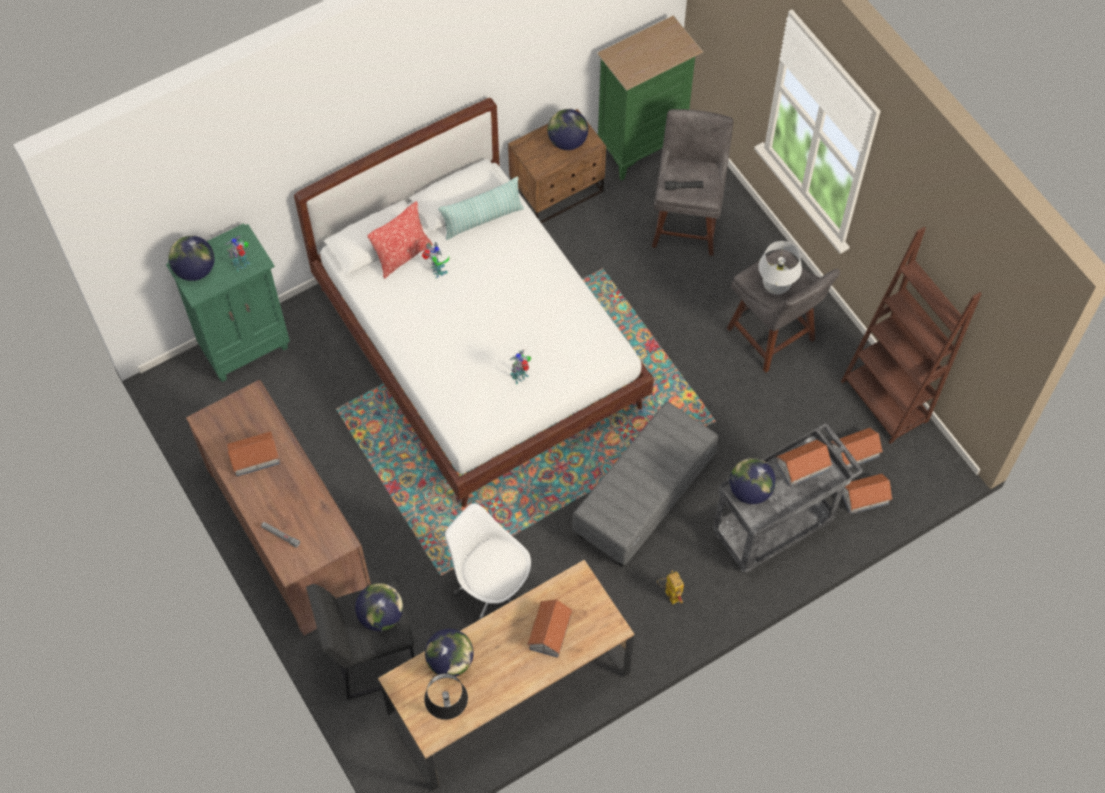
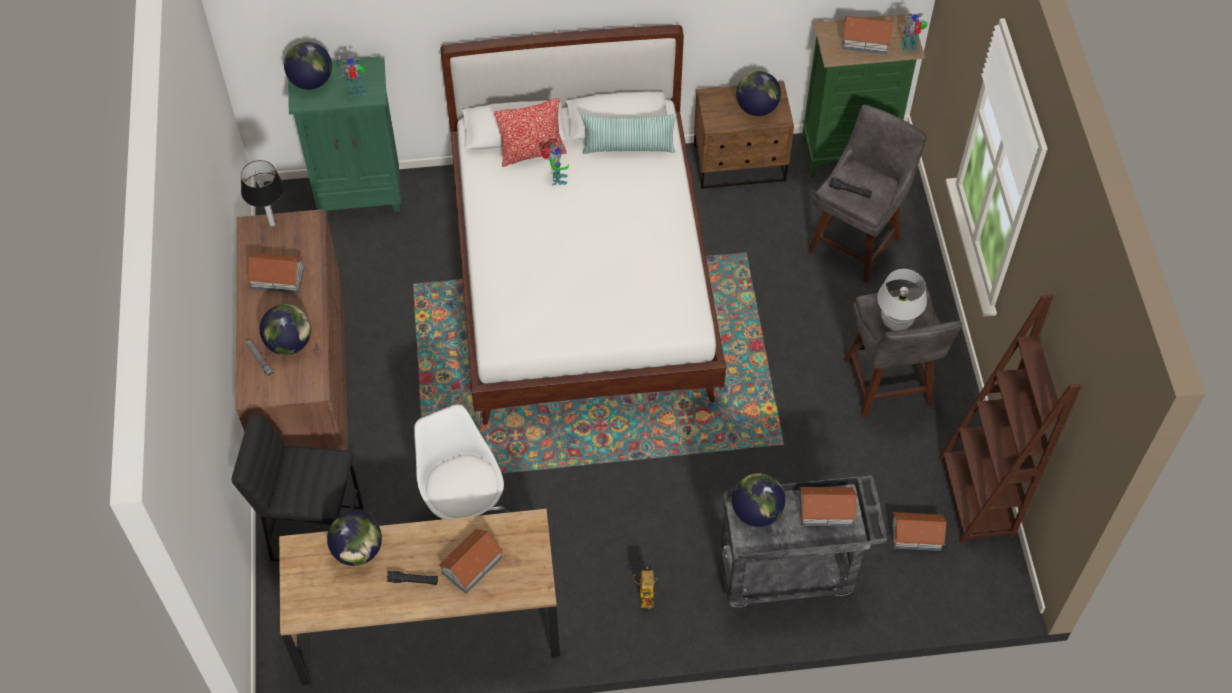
camera: 25 degrees right, 5 degrees down
(381, 615) = (318, 478): globe -> globe (290, 343)
(449, 715) = (326, 603): table lamp -> table lamp (272, 223)
(509, 666) = (413, 580): none -> black flashlight
(521, 376) = (583, 308): toy robot -> toy robot (910, 48)
(644, 500) = (668, 492): grey ottoman -> none
(865, 497) = (903, 585): toy house -> toy house (866, 41)

